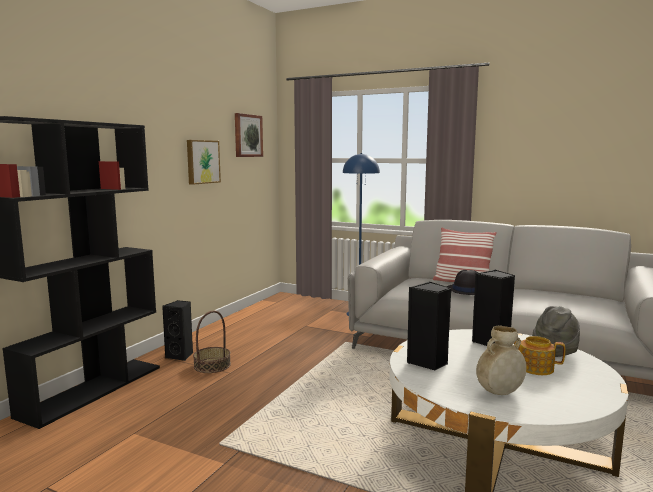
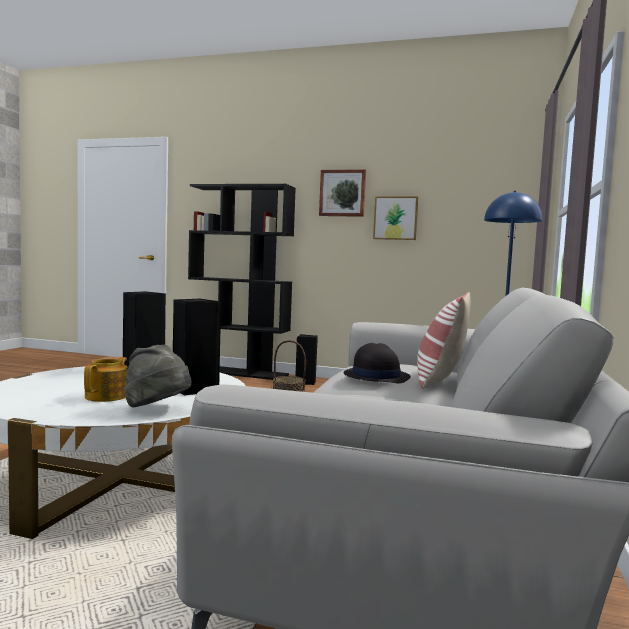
camera: 80 degrees right, 5 degrees down
(247, 135) = (480, 190): picture -> picture (342, 193)
(499, 392) = (58, 382): beige vase -> none

